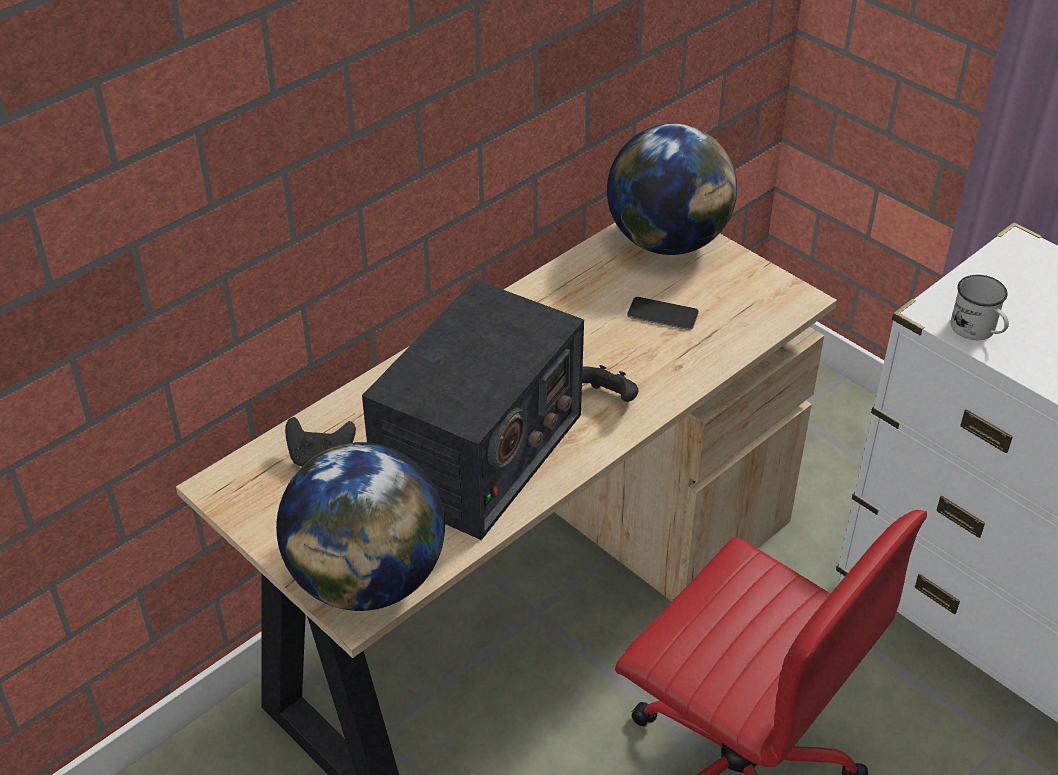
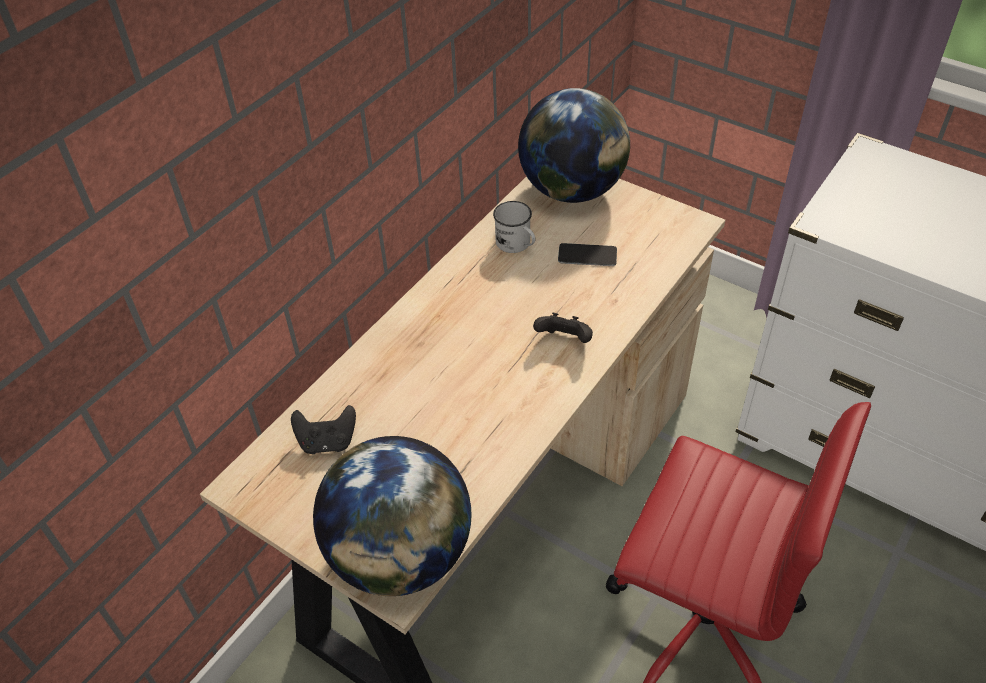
camera: 10 degrees left, 5 degrees up
(478, 453) = (466, 411): radio -> none
(977, 331) = (863, 232): white mug -> white mug (517, 245)

